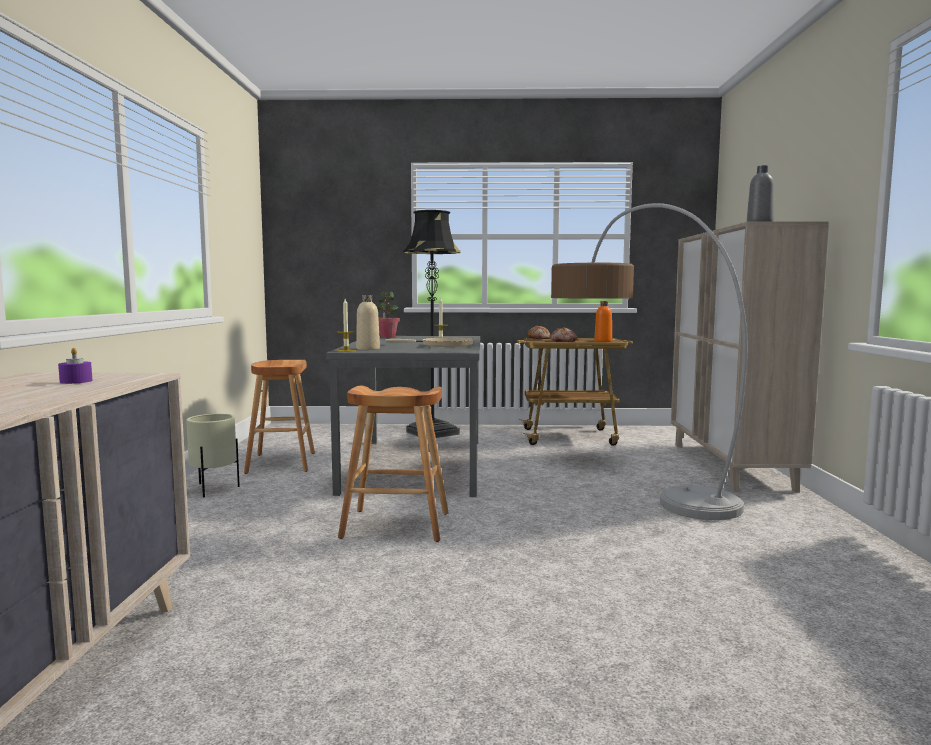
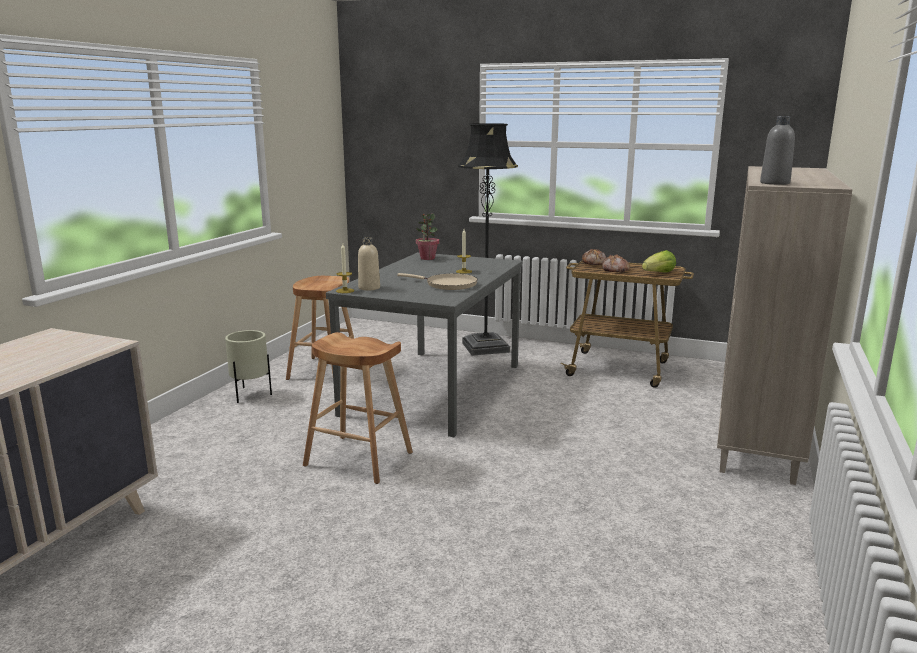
camera: 20 degrees right, 10 degrees up
(76, 381) = (56, 351): purple candle -> none
(603, 341) = (658, 273): orange bottle -> lettuce
(627, 478) = (623, 435): floor lamp -> none

